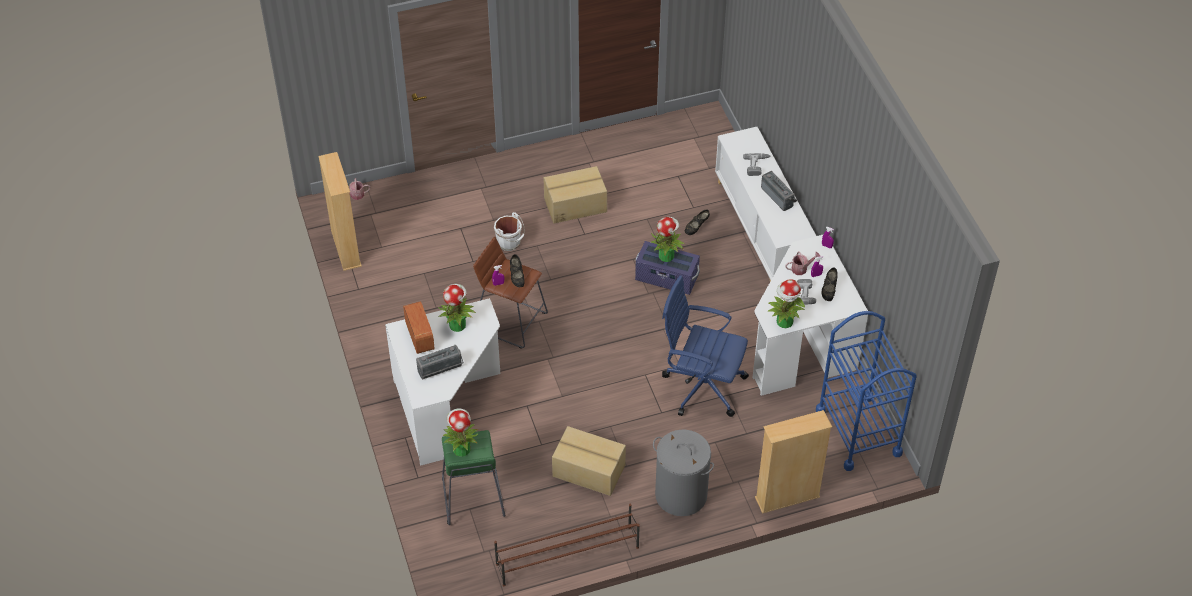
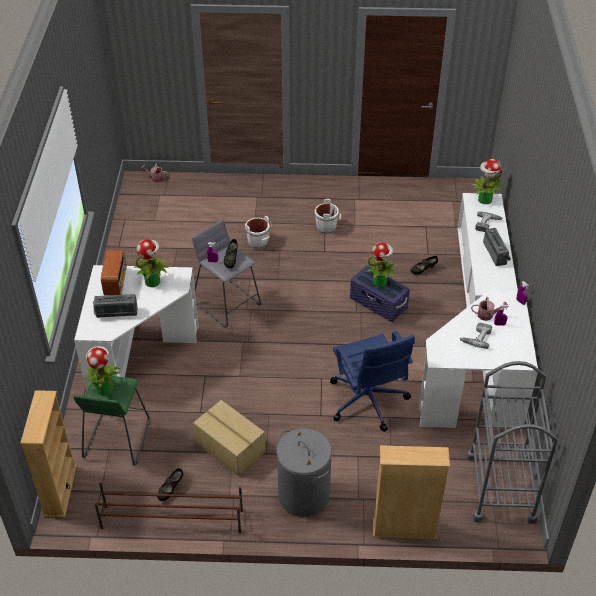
camera: 20 degrees right, 5 degrees down
(346, 249) = (126, 215): beige bookcase -> beige bookcase (60, 490)
(510, 321) = (227, 303): brown stool -> grey stool
(575, 204) = (327, 227): cardboard box -> white bucket
(701, 385) = (368, 402): blue office chair -> blue office chair turned 150 degrees counterclockwise
(784, 322) = (450, 357): potted plant -> potted plant (484, 200)
(829, 290) = (506, 341): black shoe -> black shoe (170, 489)
(858, 432) = (500, 487): blue cart -> grey cart

